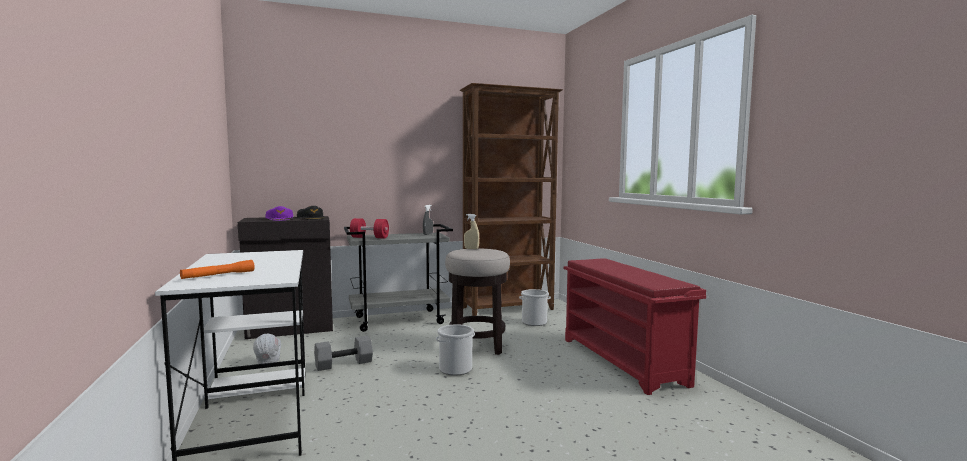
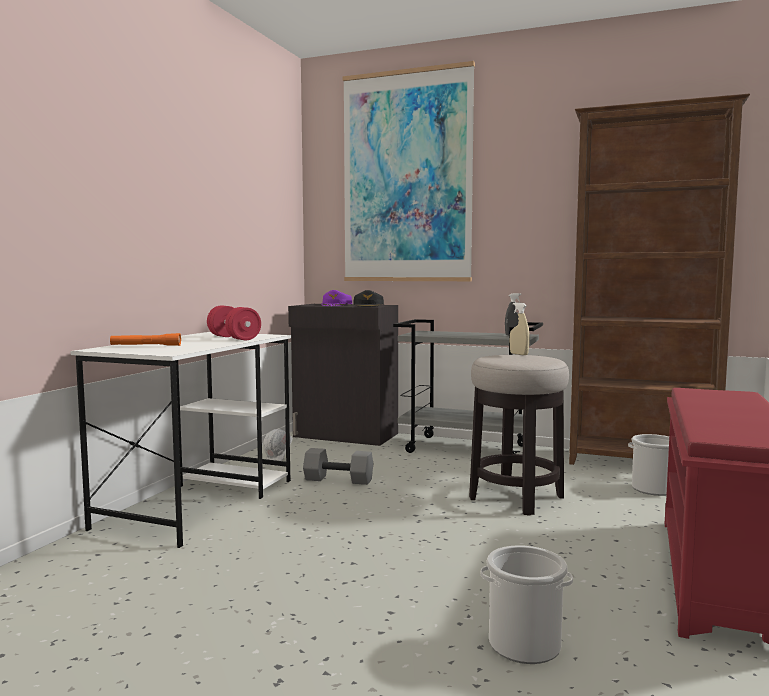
camera: 40 degrees right, 0 degrees up
(332, 114) = (407, 177): none -> picture
(369, 237) = (430, 334): red dumbbell -> red dumbbell (234, 338)
(456, 369) = (444, 516): bucket -> bucket (525, 644)

